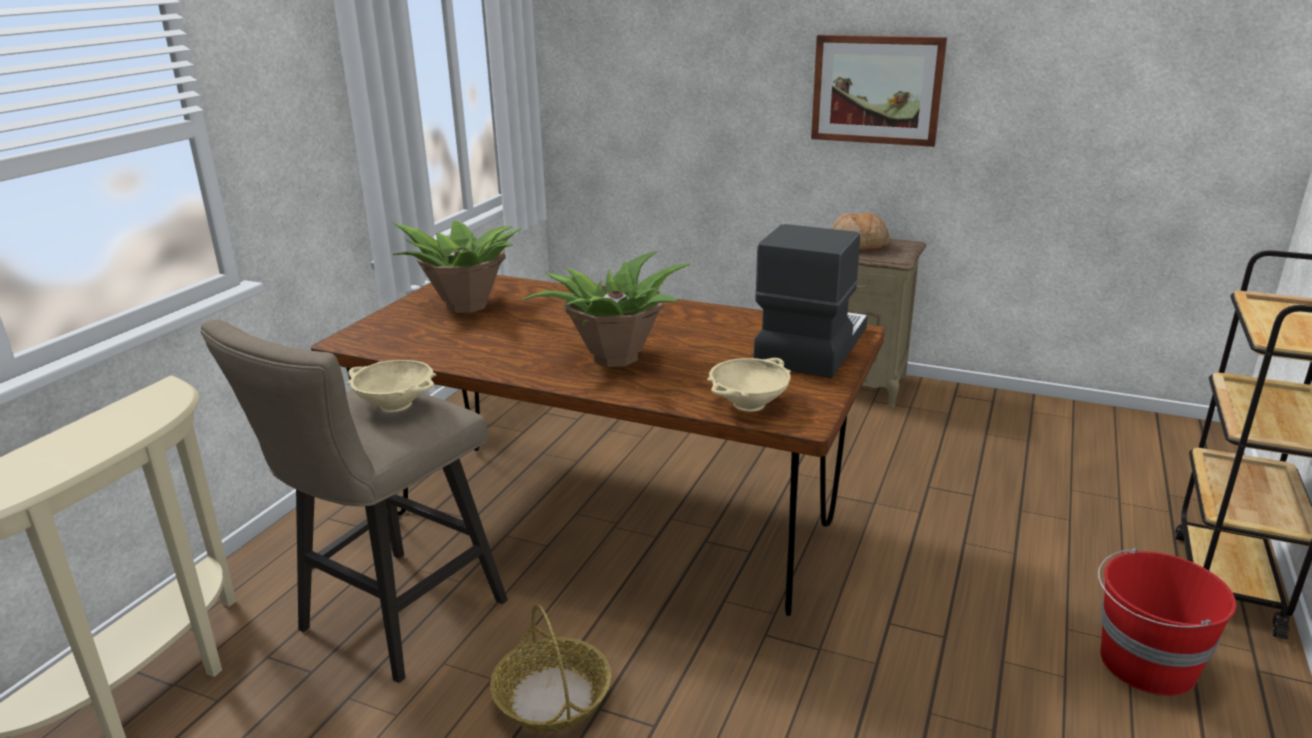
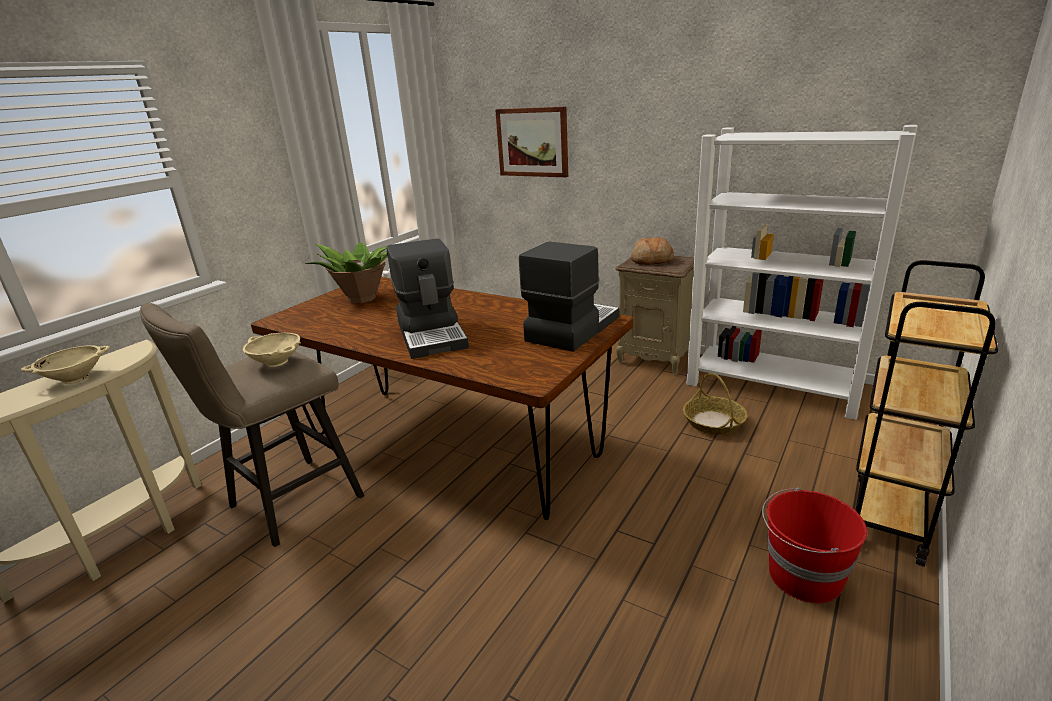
camera: 10 degrees right, 0 degrees up
(553, 697) = (367, 565): basket -> basket (714, 422)
(613, 358) = (433, 334): potted plant -> coffee machine
(748, 404) = (504, 369): beige bowl -> beige bowl (75, 378)
(876, 89) = (665, 149): picture -> picture (532, 142)
(1028, 417) = (773, 385): none -> white bookcase

